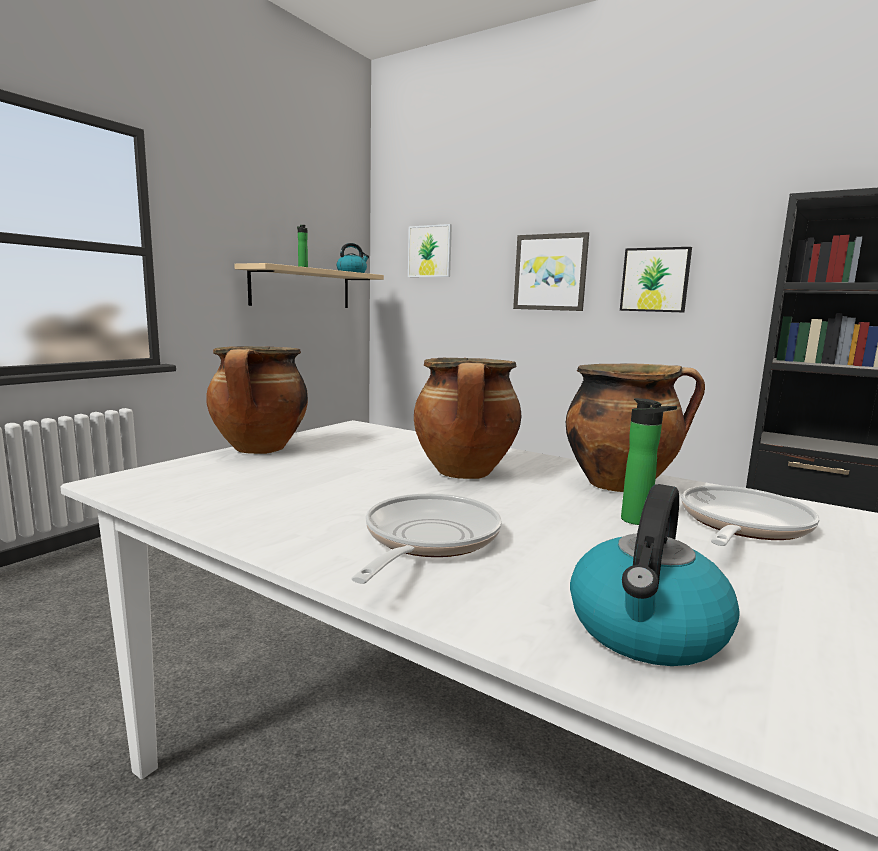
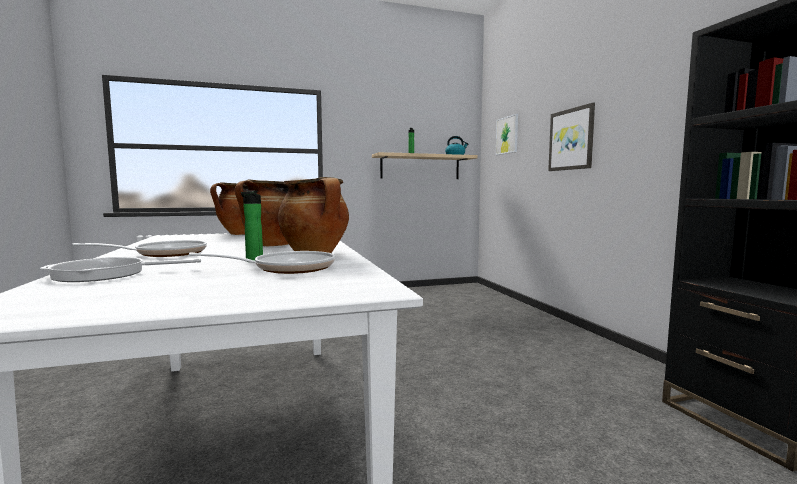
camera: 40 degrees right, 5 degrees down
(647, 631) = (106, 274): kettle -> frying pan
(655, 280) = (641, 134): picture -> none

